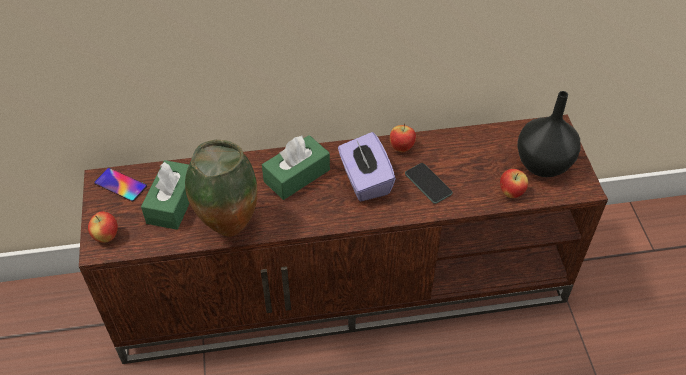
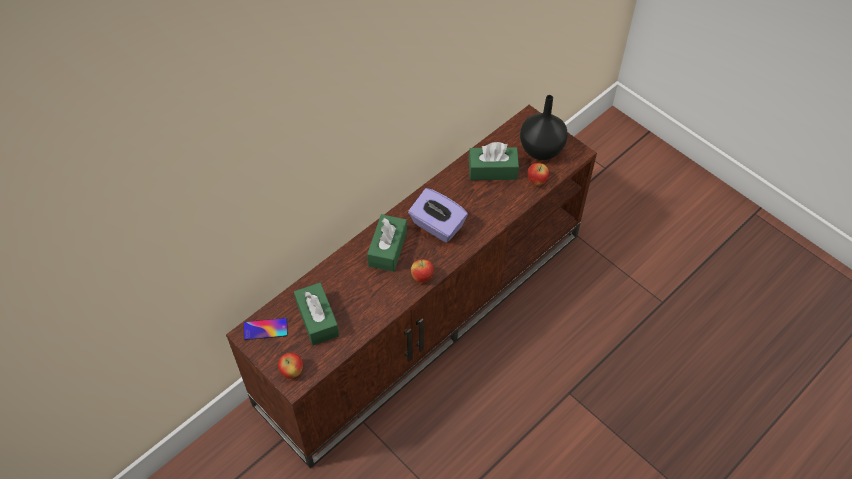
camera: 35 degrees left, 5 degrees up
(228, 227) = (373, 313): vase -> none
(401, 148) = (442, 188): apple -> apple (422, 277)
(428, 183) = (480, 204): phone -> none
(471, 158) = (492, 170): none -> green tissue box

